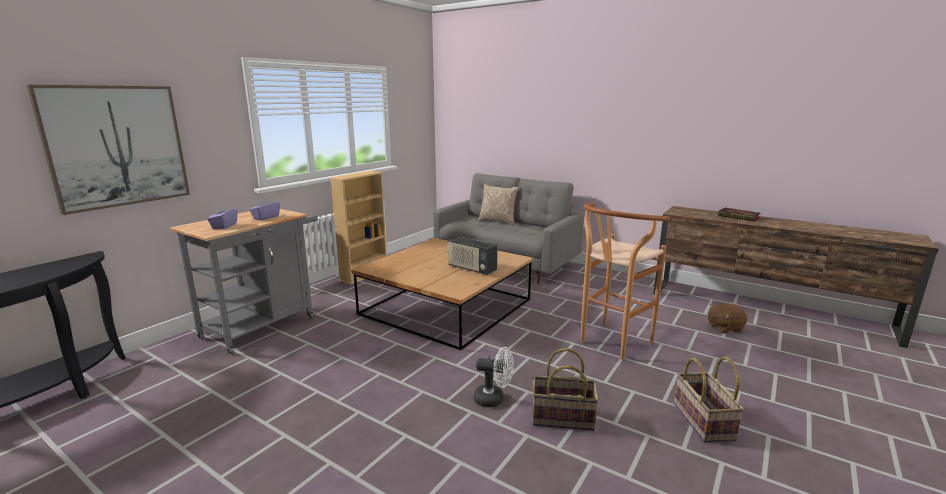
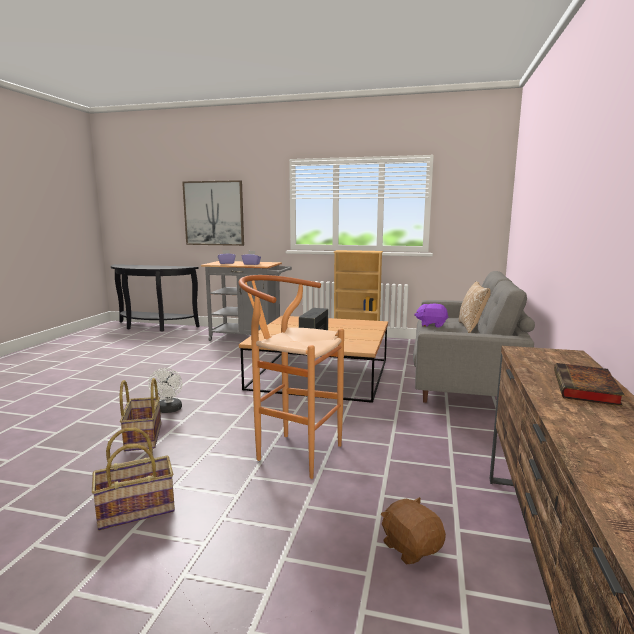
camera: 70 degrees right, 5 degrees down
(479, 228) = (431, 325): none -> purple plush toy

